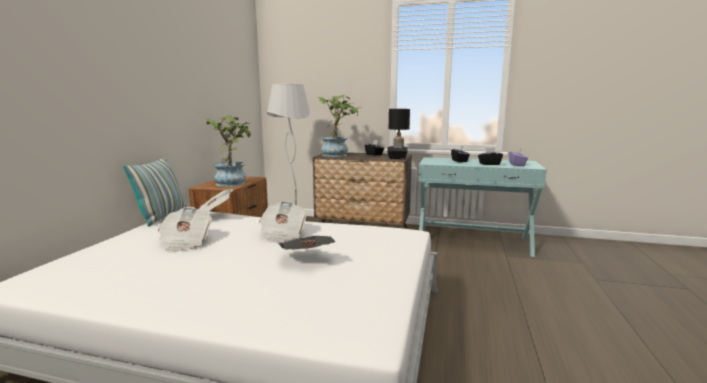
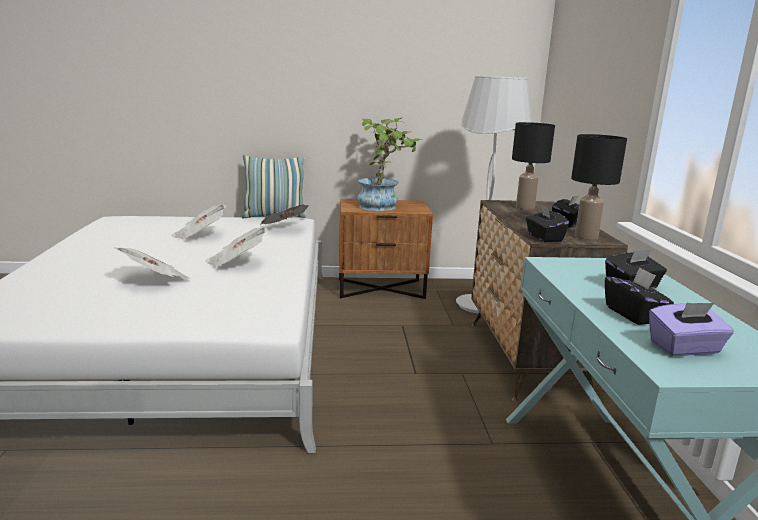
camera: 70 degrees right, 5 degrees up
(338, 154) = (525, 207): potted plant -> black table lamp

